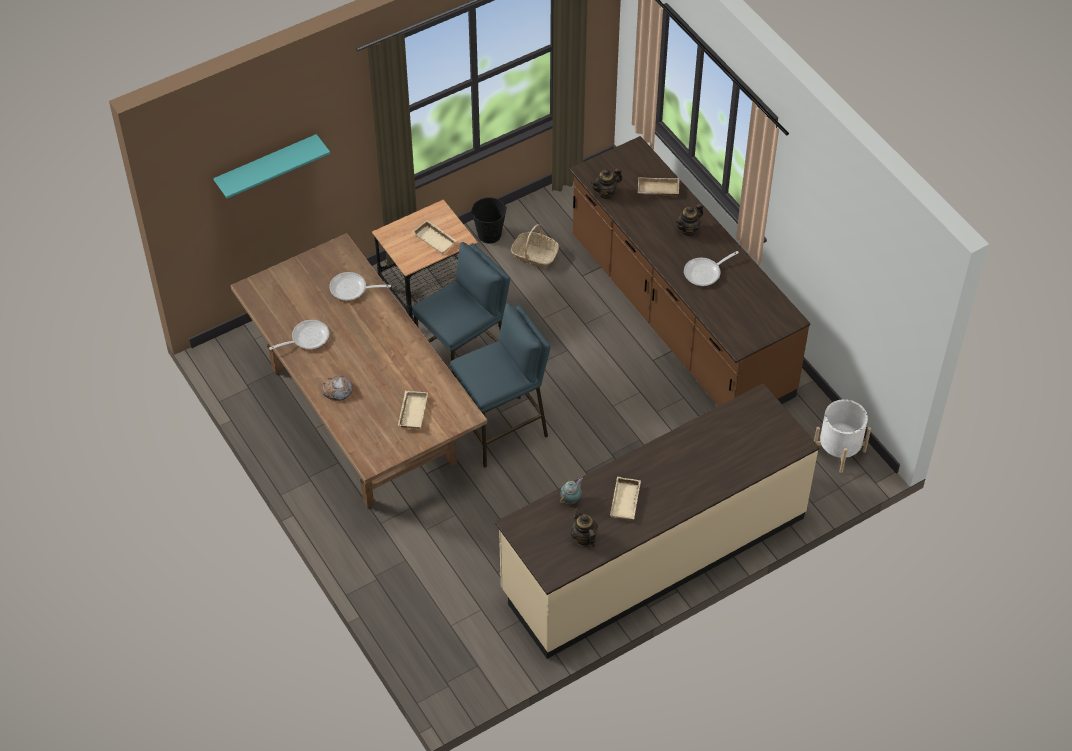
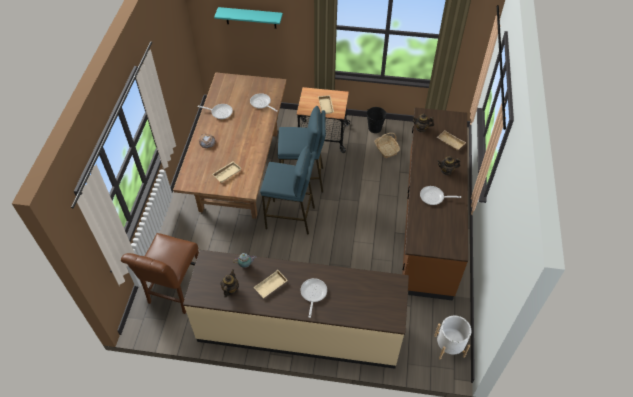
camera: 40 degrees right, 0 degrees up
(451, 625) = (174, 291): none -> brown chair
(682, 476) = (313, 294): none -> frying pan

